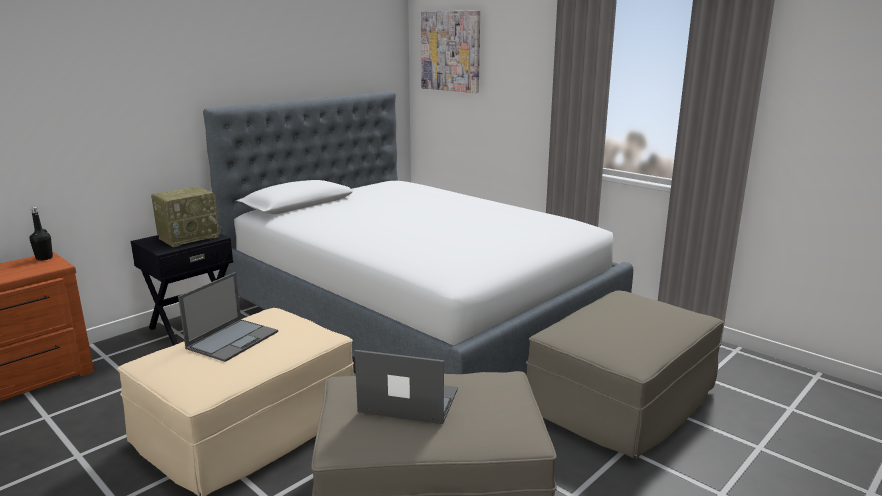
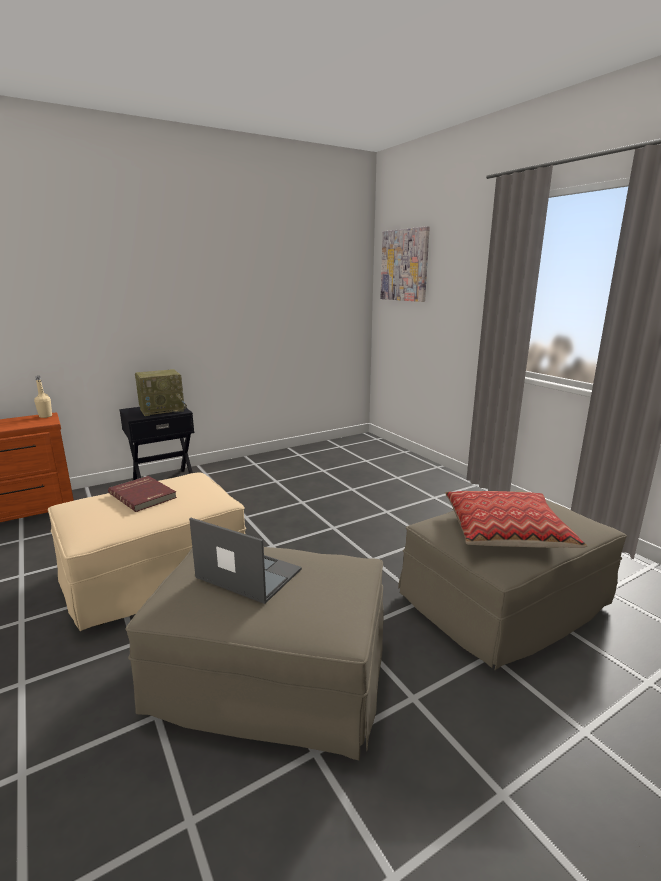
camera: 15 degrees right, 0 degrees up
(44, 258) = (45, 416): black bottle -> beige bottle
(233, 339) = (143, 495): laptop -> red book
(416, 316) = (343, 493): bed -> none
(625, 330) = (506, 531): none -> pillow

